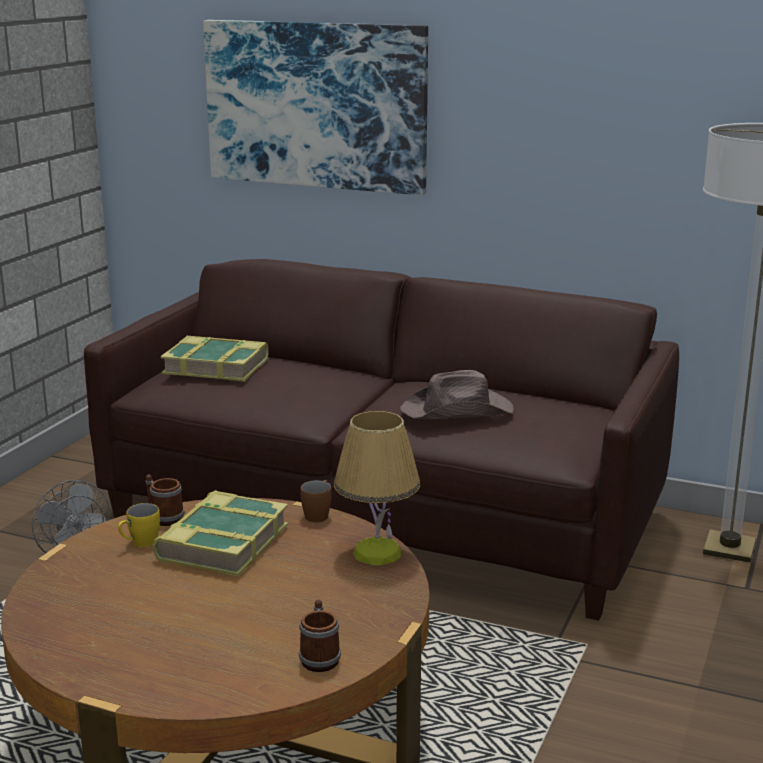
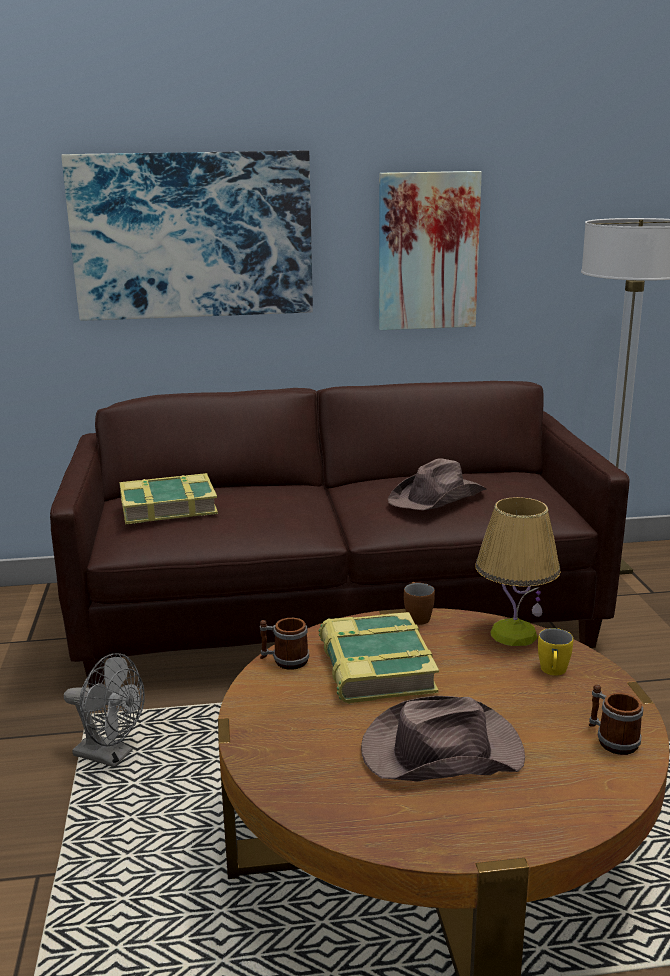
camera: 30 degrees left, 0 degrees up
(139, 544) = (300, 693): yellow mug -> yellow mug (553, 672)
(174, 617) = (439, 751): none -> brown hat
(552, 142) = (427, 251): none -> picture

